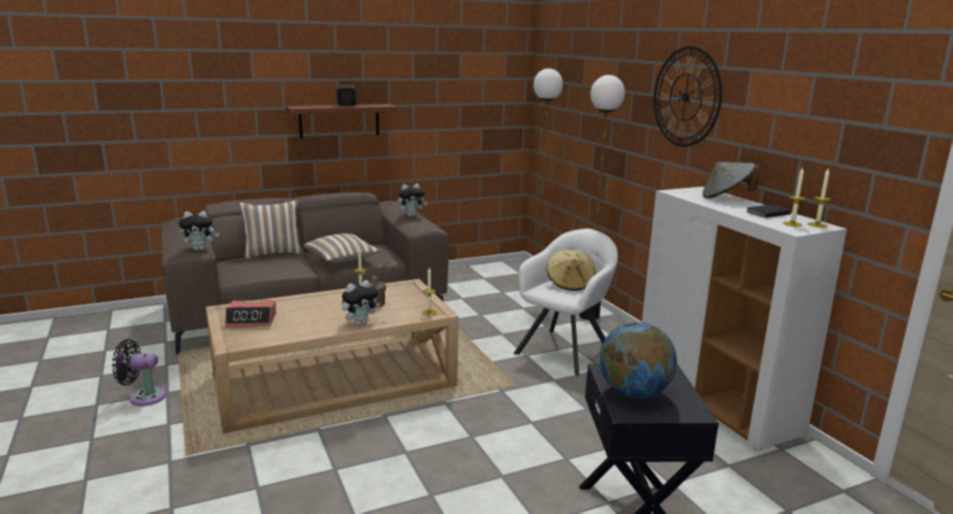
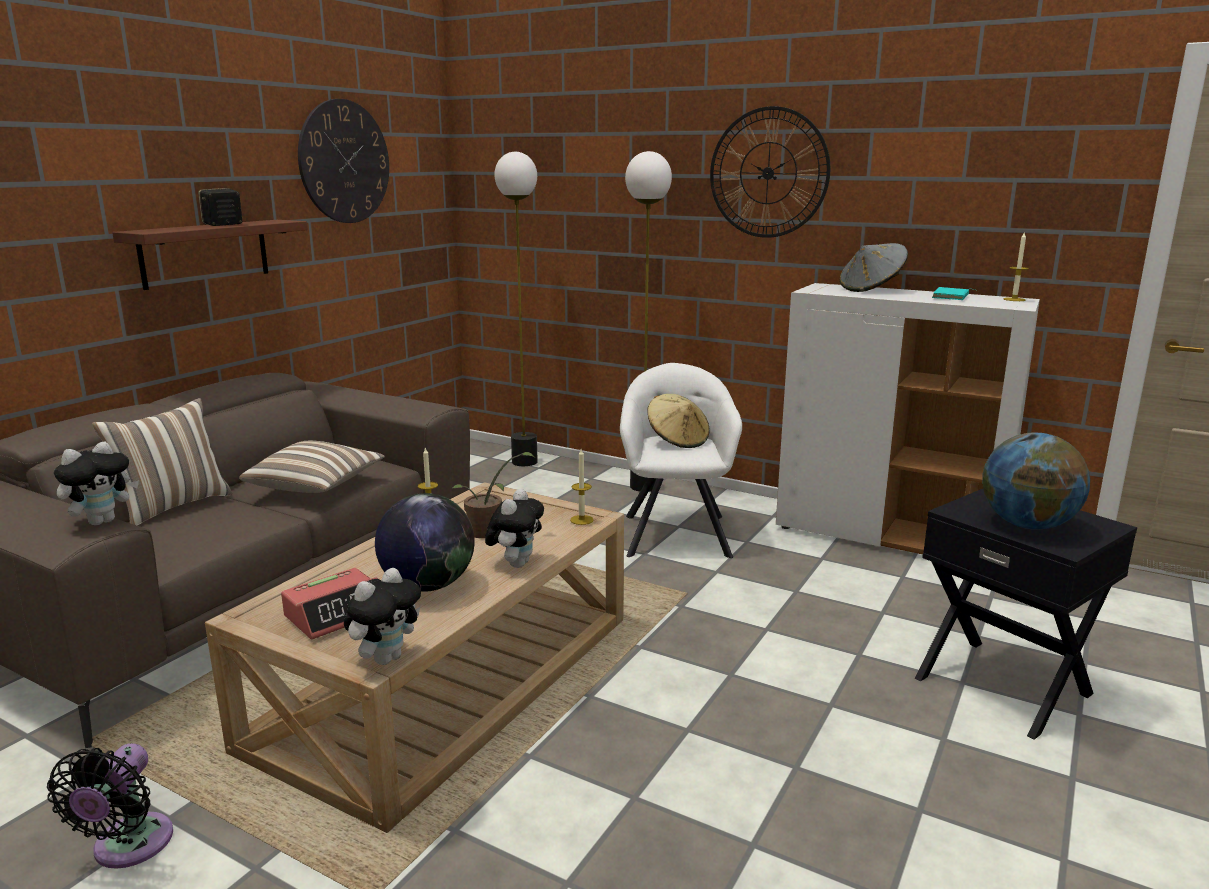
camera: 35 degrees left, 0 degrees up
(143, 397) = (128, 847): black fan -> black fan turned 45 degrees counterclockwise
(306, 320) = (428, 585): none -> globe
(411, 216) = (377, 395): plush toy -> plush toy (386, 658)
(443, 70) = (344, 162): none -> wall clock
(769, 214) = (952, 297): black book -> turquoise book
(792, 224) = (997, 302): candle -> none

